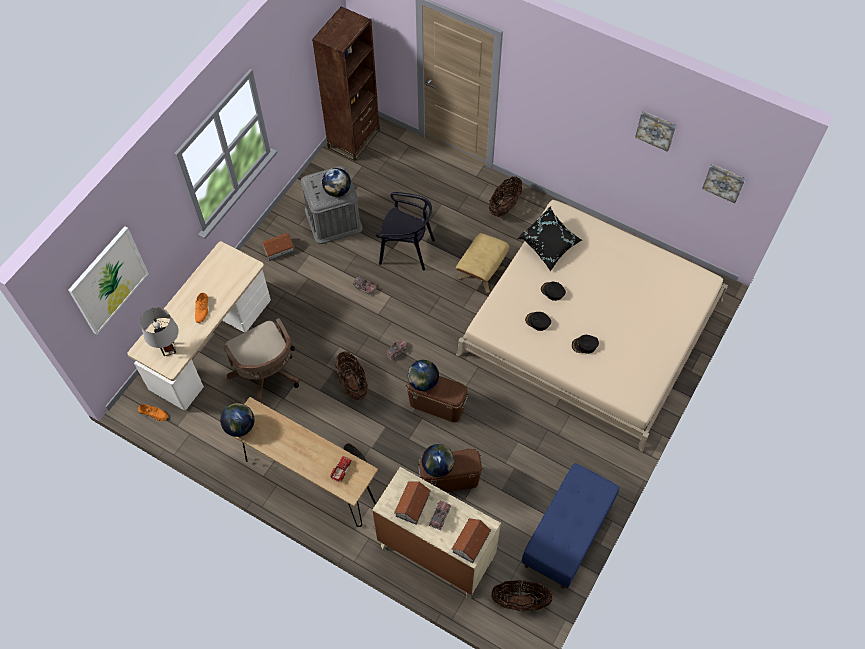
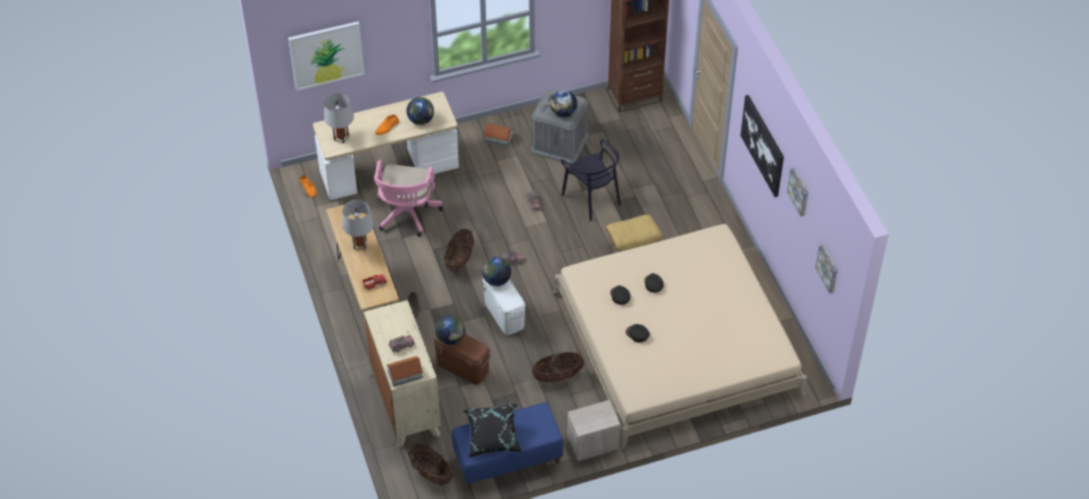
camera: 40 degrees right, 10 degrees down
(240, 426) = (338, 213): globe -> globe (421, 120)
(267, 375) = (407, 215): brown office chair -> pink office chair
(290, 441) = (360, 244): none -> grey table lamp
(413, 505) = (392, 327): toy house -> none
(437, 404) = (504, 314): brown storage box -> white storage box
(504, 205) = (702, 216): basket -> basket (557, 376)
(549, 245) = (686, 252): black pillow -> black pillow (492, 438)
(573, 109) = (763, 145): none -> picture
(616, 466) = (592, 444): none -> nightstand

